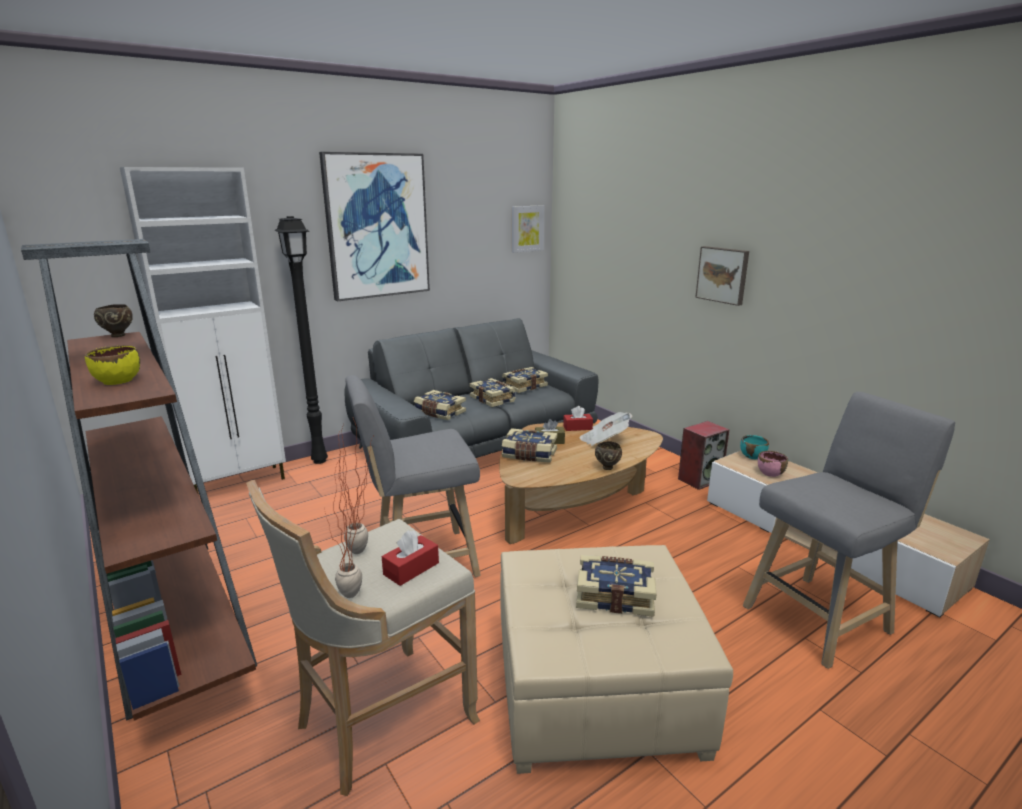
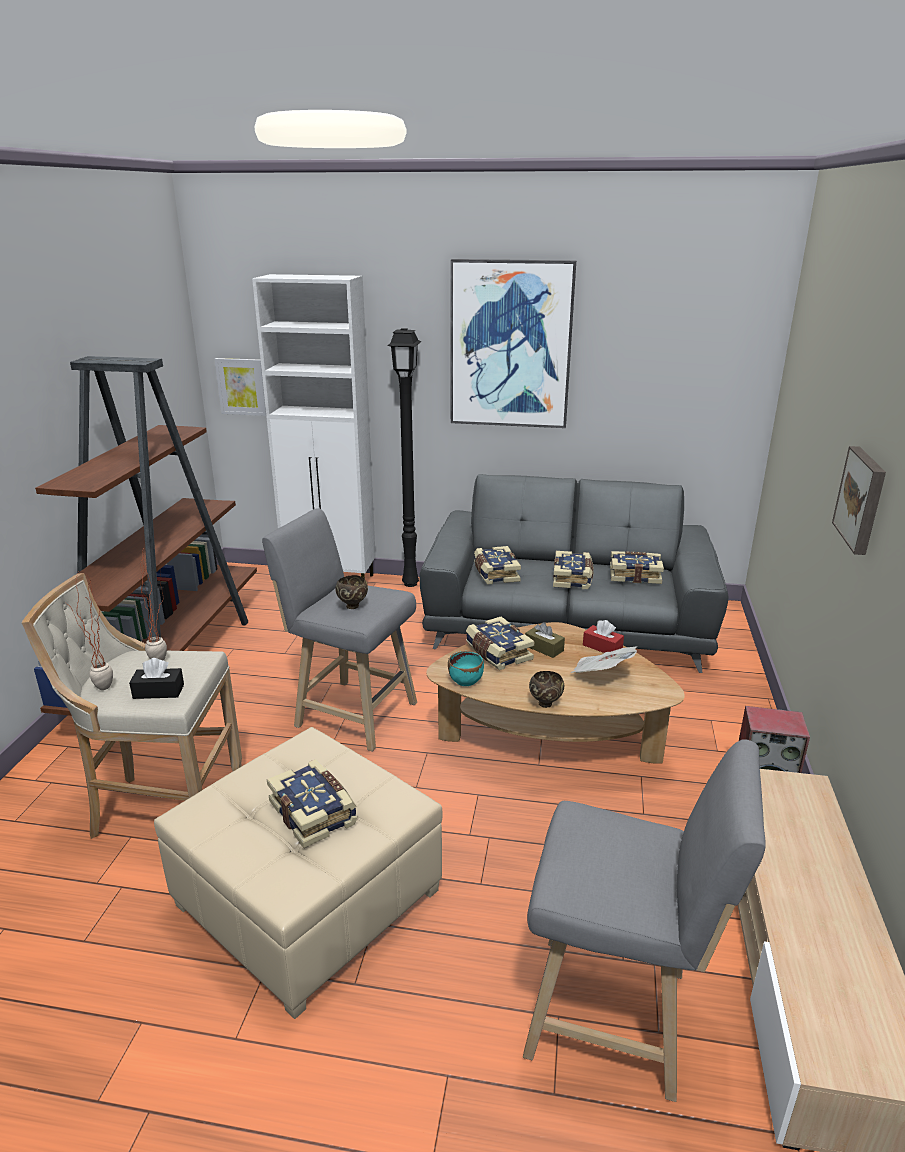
camera: 45 degrees right, 5 degrees up
(118, 335) = (186, 428): brown bowl -> brown bowl (352, 606)
(118, 381) = (98, 470): yellow bowl -> none
(411, 569) = (158, 691): red tissue box -> black tissue box
(527, 228) = (735, 365): picture -> picture (242, 386)
(752, 456) = (801, 788): turquoise bowl -> turquoise bowl (466, 680)
(770, 473) = (778, 820): pink bowl -> none

